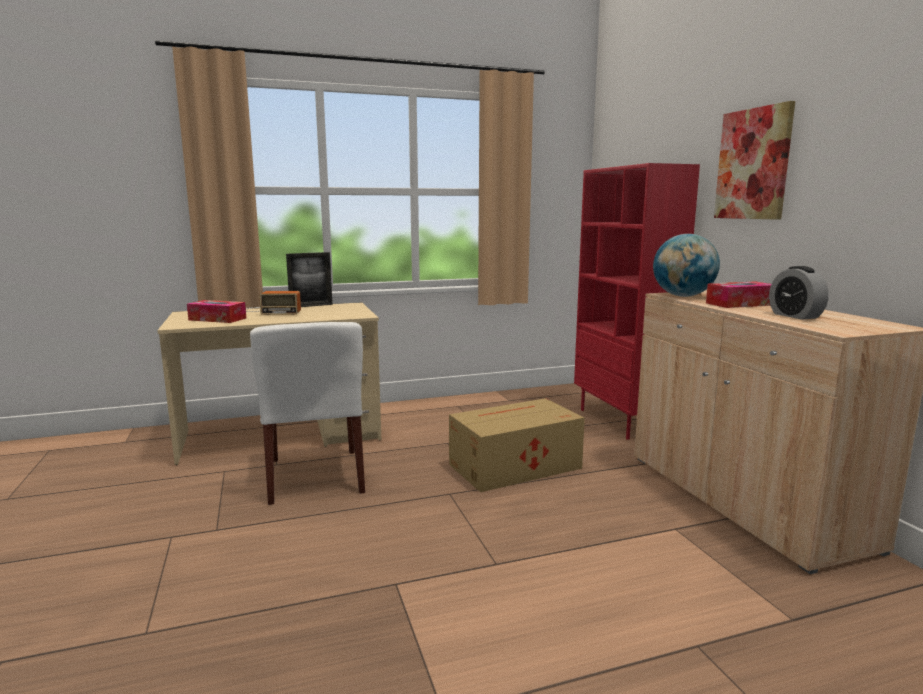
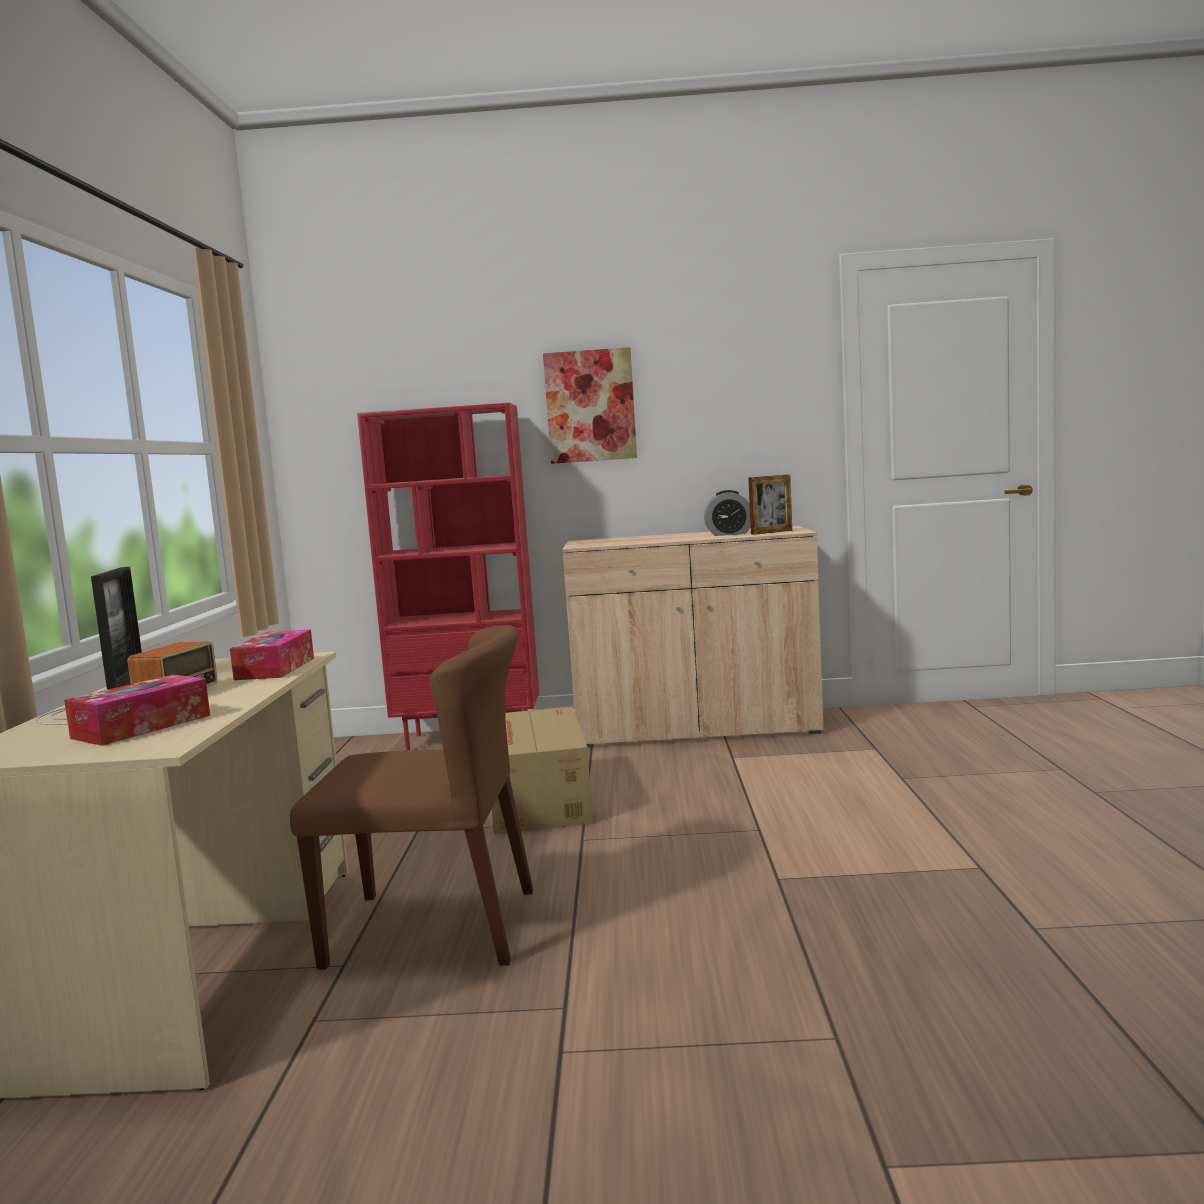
camera: 70 degrees left, 5 degrees down
(316, 476) = (434, 927): white chair -> brown chair
(682, 296) = (598, 544): globe -> none
(740, 304) = (660, 538): tissue box -> tissue box (275, 668)
(826, 325) = (771, 532): none -> picture frame

